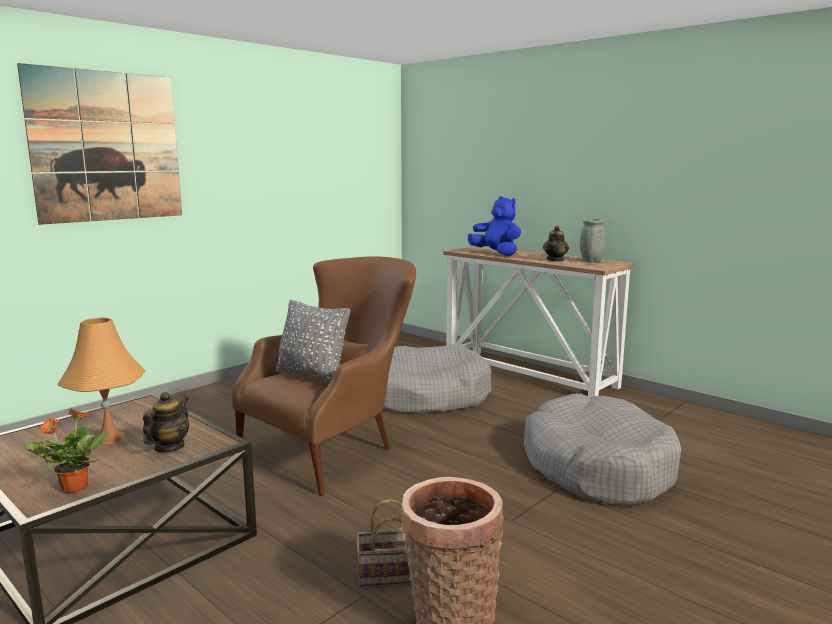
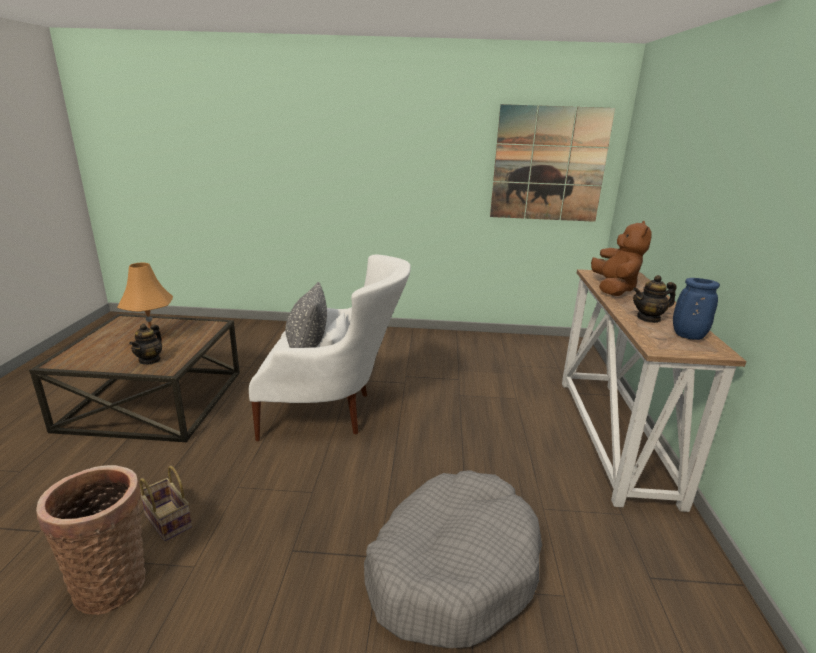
camera: 50 degrees right, 10 degrees up
(73, 488) = (79, 362): potted plant -> none
(107, 147) = (305, 135): picture -> picture (549, 164)
(169, 447) = (150, 360): teapot -> teapot turned 120 degrees clockwise
(336, 447) = (333, 412): brown armchair -> white armchair
(426, 396) = (474, 406): grey dog bed -> none
(496, 254) = (614, 289): blue plush toy -> brown plush toy
(591, 261) = (687, 336): grey vase -> blue vase

